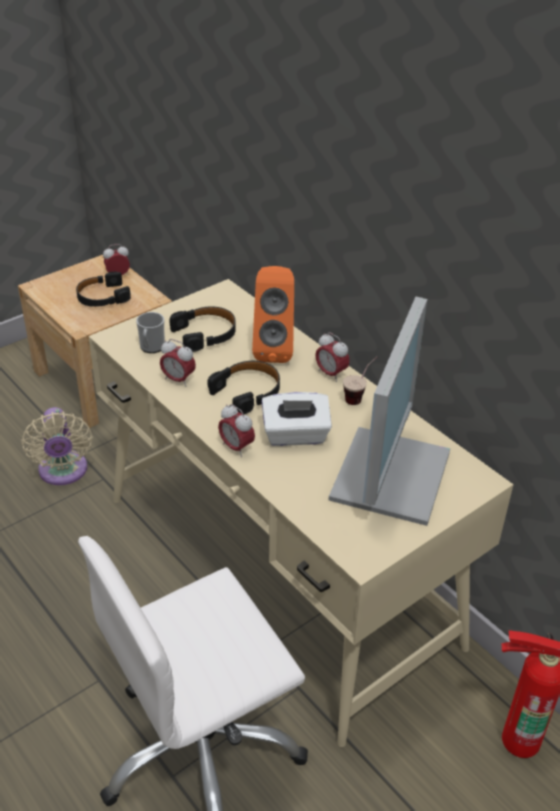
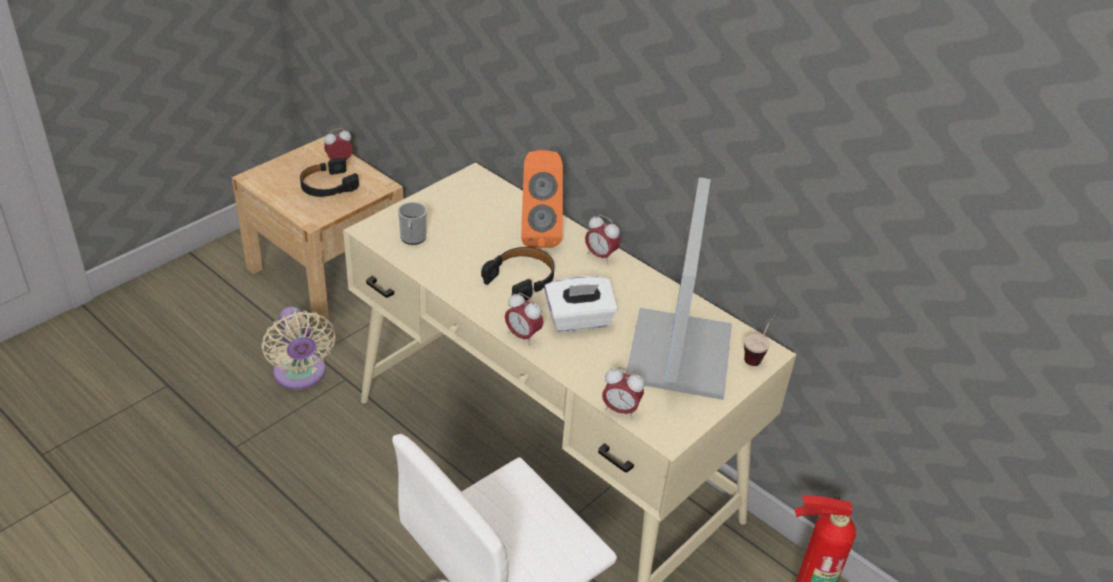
camera: 10 degrees left, 0 degrees up
(178, 380) = (448, 271): alarm clock -> alarm clock (620, 410)
(205, 334) = (465, 222): black headphones -> none
(359, 396) = (633, 277): cup -> cup (757, 355)

